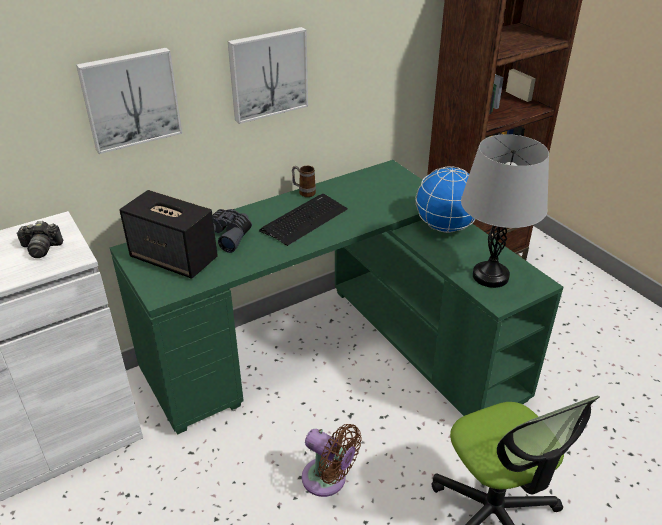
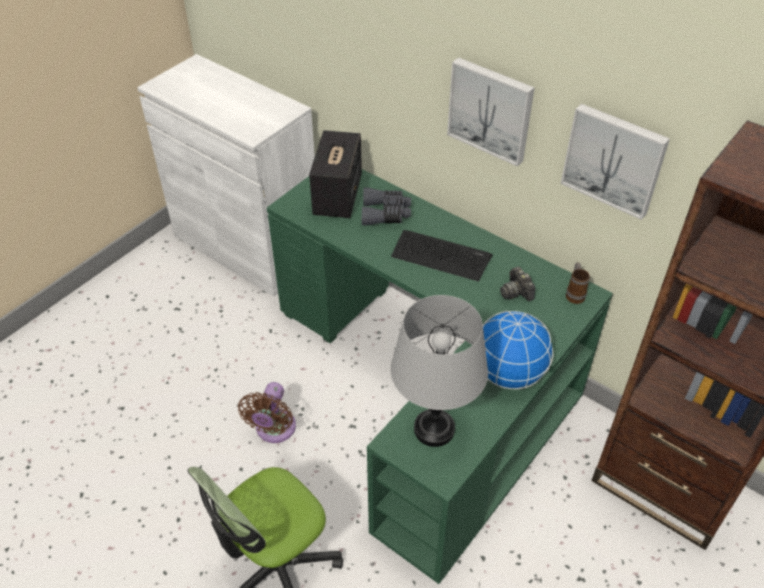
camera: 70 degrees right, 10 degrees up
(41, 248) = (256, 116): camera -> camera (516, 292)
(130, 99) = (373, 56): picture -> picture (614, 159)
(304, 192) = (491, 241): mug -> mug (574, 294)

